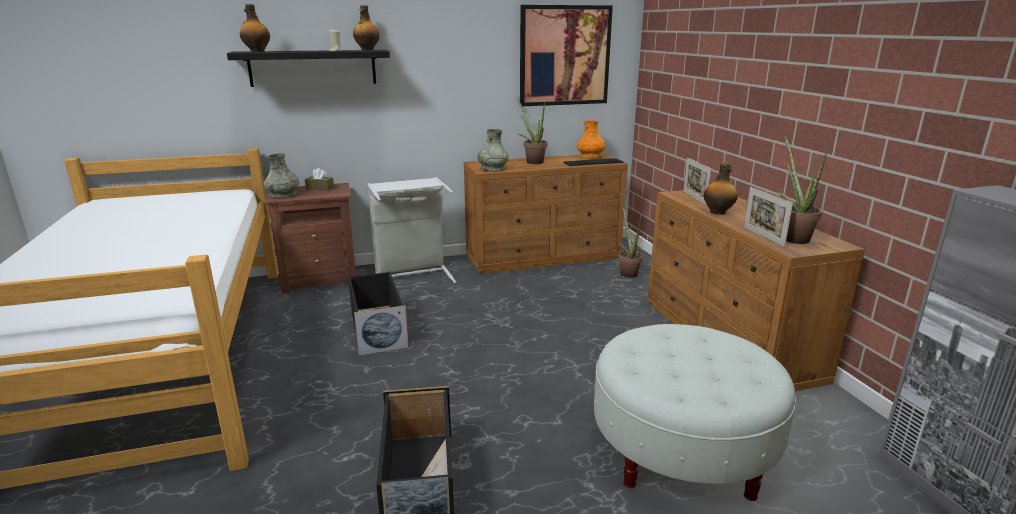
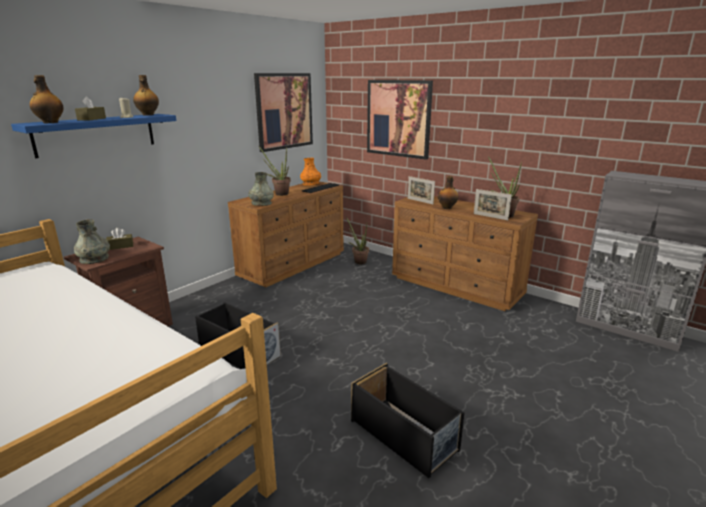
camera: 35 degrees left, 0 degrees up
(302, 51) = (92, 119): none -> brown tissue box
(313, 68) = (96, 134): black shelf -> blue shelf
(413, 275) = (211, 303): grey laundry basket -> none
(682, 451) = (505, 353): white ottoman -> none
(709, 71) = (398, 118): none -> picture

